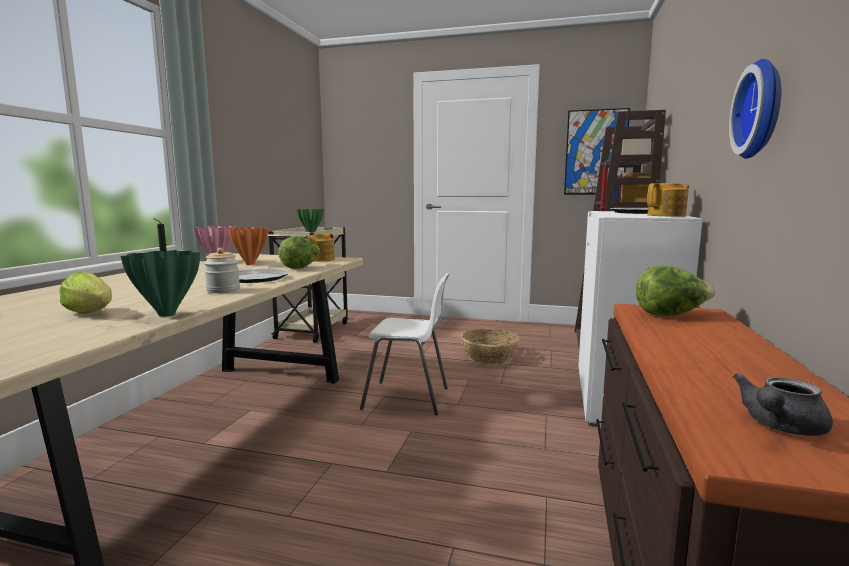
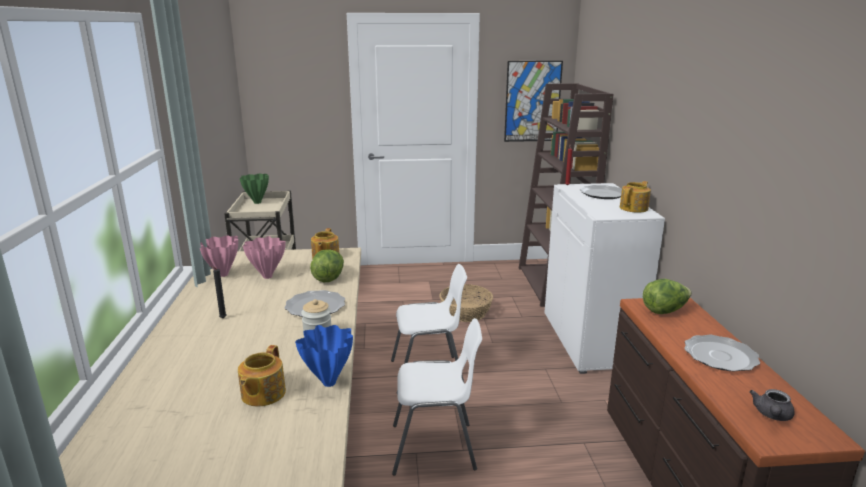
camera: 20 degrees left, 10 degrees up
(92, 313) = (262, 394): lettuce -> teapot
(167, 314) = (329, 382): green vase -> blue vase
(250, 264) = (267, 276): orange vase -> pink vase
(357, 463) = (435, 448): none -> white chair
(725, 356) = (719, 356): none -> plate
(763, 109) = (726, 175): wall clock -> none

